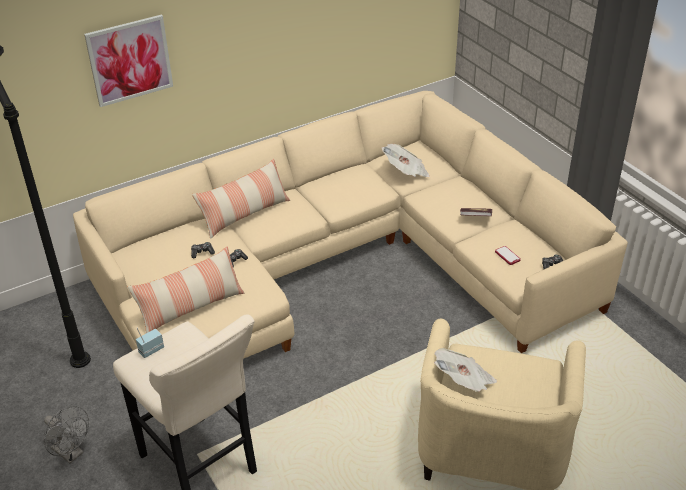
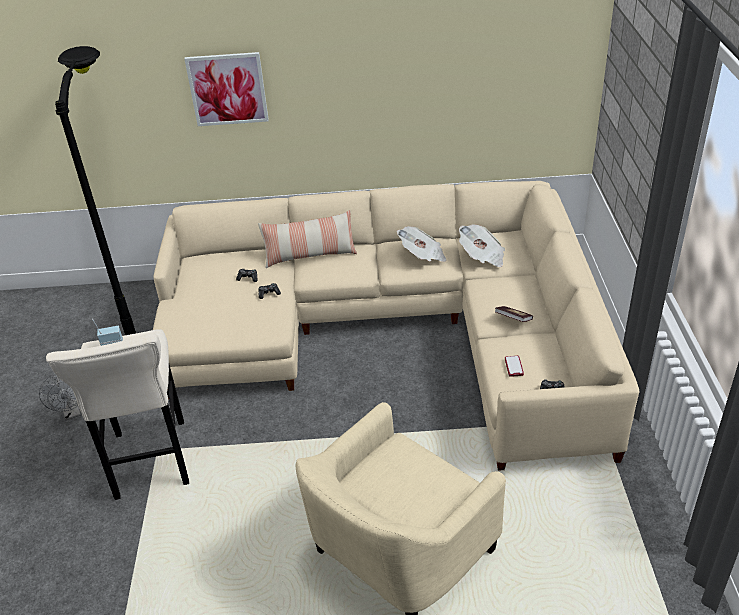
camera: 30 degrees right, 0 degrees up
(191, 308) = (205, 322): pillow -> none
(464, 382) = (371, 471): newspaper -> newspaper (422, 255)

